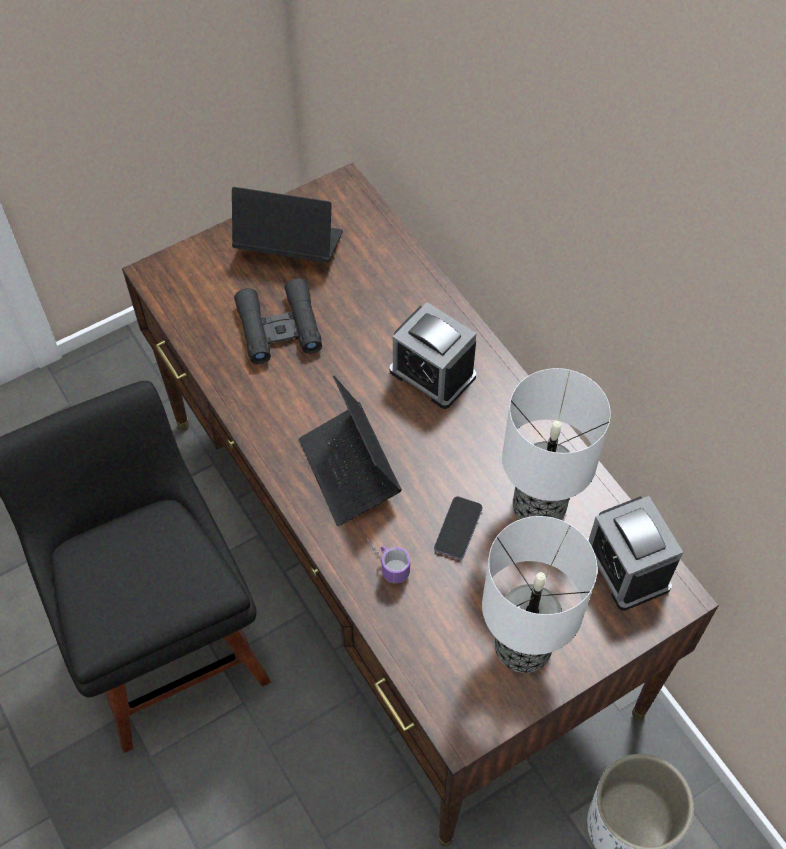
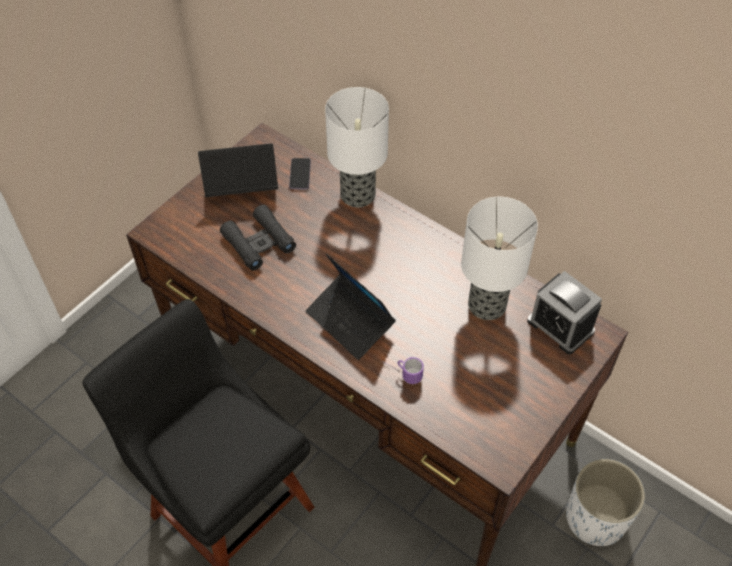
camera: 20 degrees left, 5 degrees down
(432, 373) = (378, 242): alarm clock -> none
(458, 528) = (440, 336): phone -> phone (300, 175)
(525, 645) = (518, 396): table lamp -> table lamp (358, 194)

